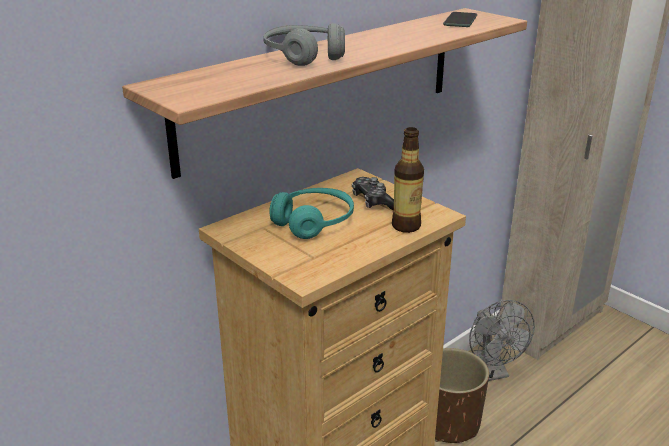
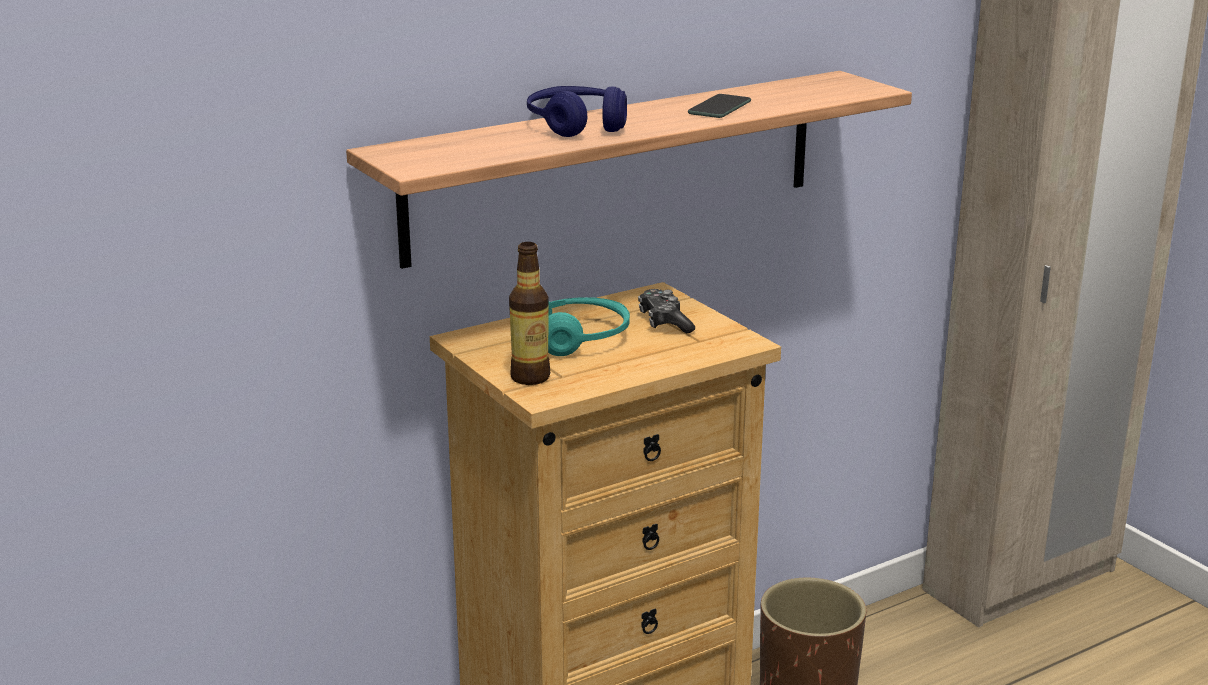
camera: 10 degrees right, 5 degrees down
(304, 56) = (577, 125): grey headphones -> blue headphones
(406, 226) = (695, 352): bottle -> bottle (530, 377)
(460, 20) = (816, 88): phone -> phone (719, 107)
(493, 371) = (900, 636): grey fan -> none

